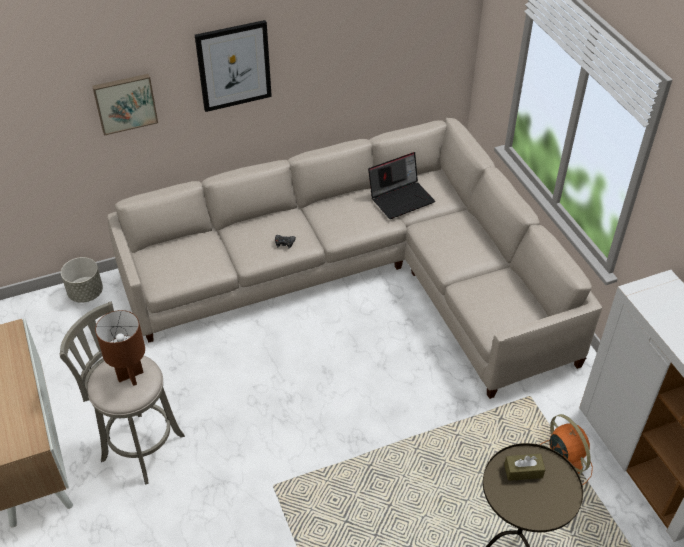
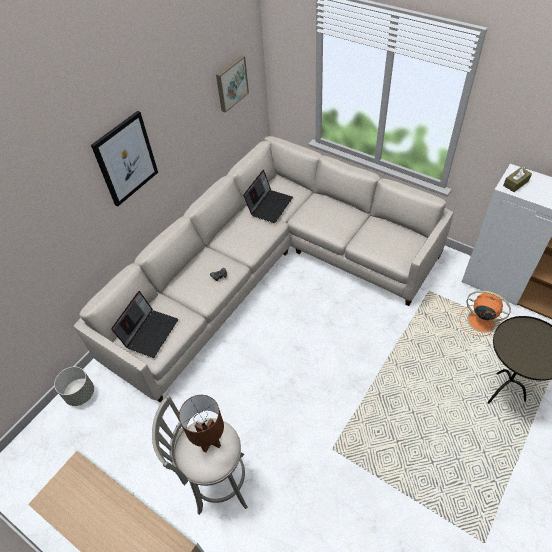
camera: 30 degrees left, 5 degrees up
(125, 103) = (55, 228): picture -> picture (231, 83)
(173, 260) = (150, 332): none -> laptop
(523, 471) = (517, 340): brown tissue box -> brown tissue box (515, 183)

